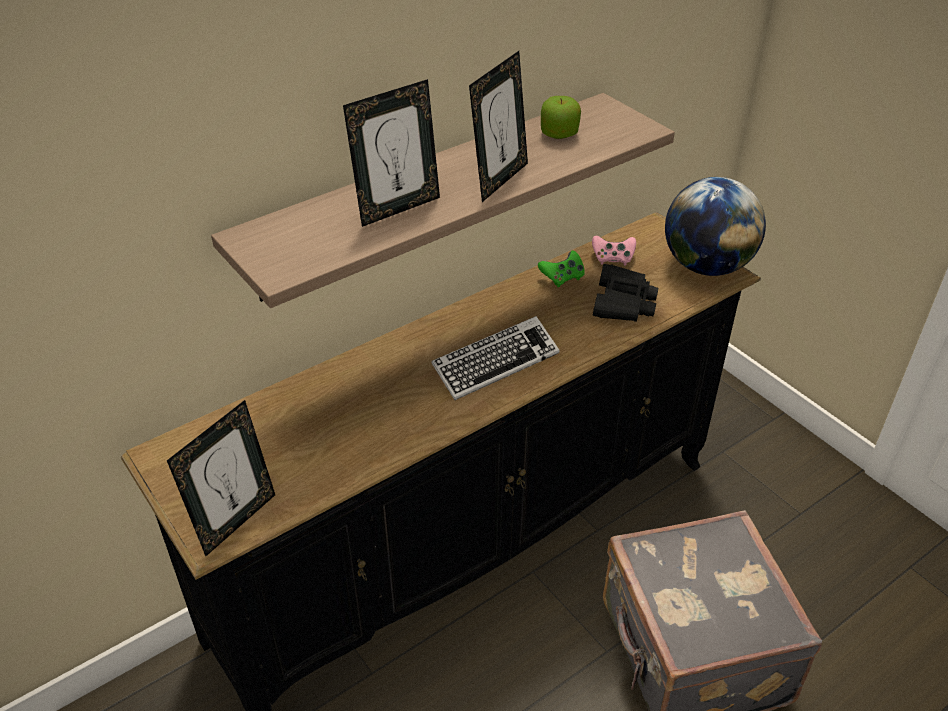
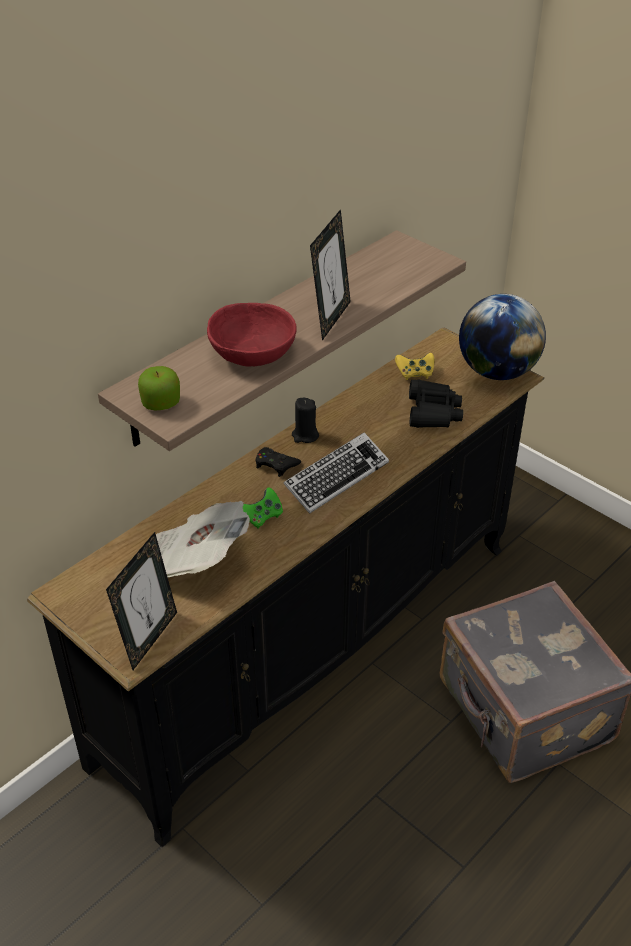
camera: 10 degrees left, 0 degrees up
(315, 437) = (197, 559): none -> newspaper
(397, 208) = (252, 353): picture frame -> red bowl
(432, 341) = (276, 464): none -> black game controller
(473, 313) = (305, 435): none -> black candle
(559, 134) = (369, 272): apple -> apple (161, 403)
(562, 278) = (375, 396): green game controller -> green game controller (261, 517)
(612, 259) = (415, 374): pink game controller -> yellow game controller

